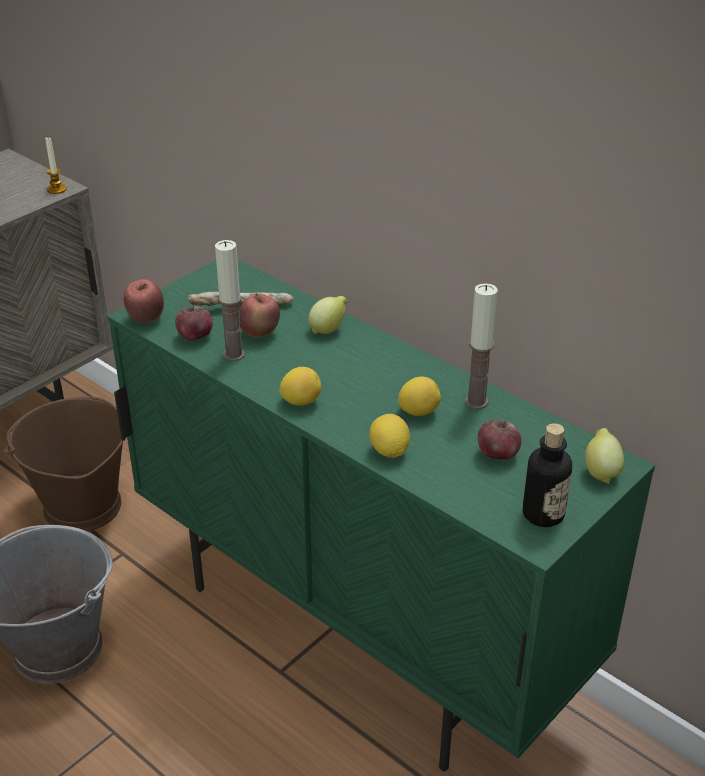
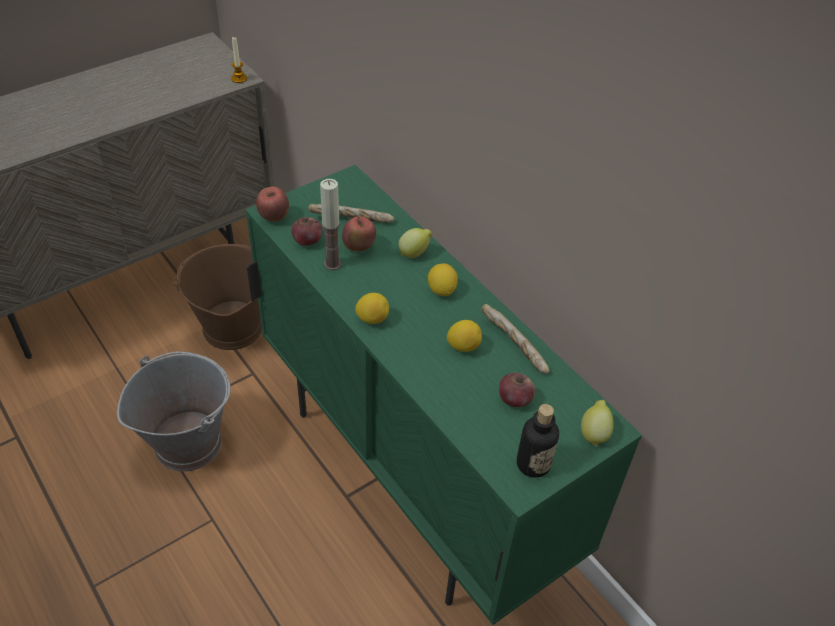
camera: 10 degrees right, 10 degrees up
(389, 451) = (428, 379): lemon -> lemon (441, 290)
(476, 402) = (513, 345): candle -> bread

